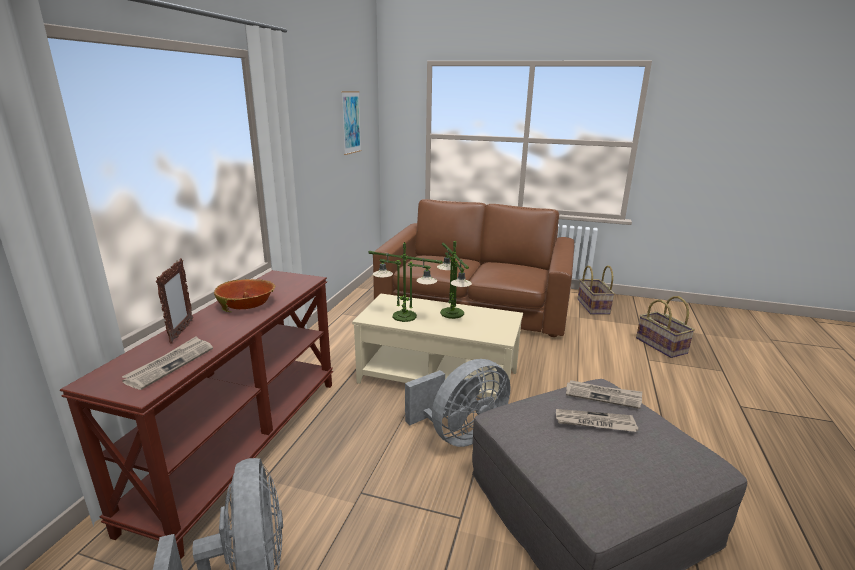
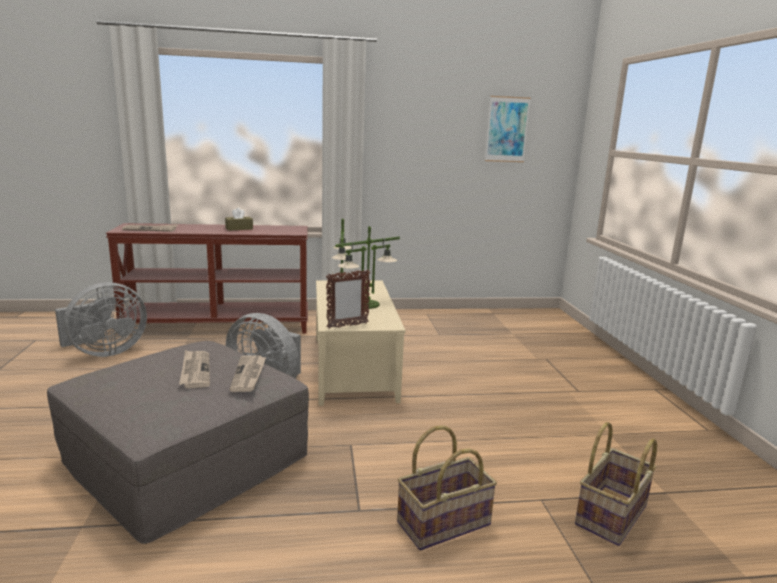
camera: 65 degrees right, 5 degrees down
(181, 332) = (191, 225): picture frame -> picture frame (347, 326)
(247, 304) = (239, 228): bowl -> brown tissue box
(475, 304) = (537, 363): brown sofa -> none
(592, 306) = (669, 443): basket -> basket (443, 522)

